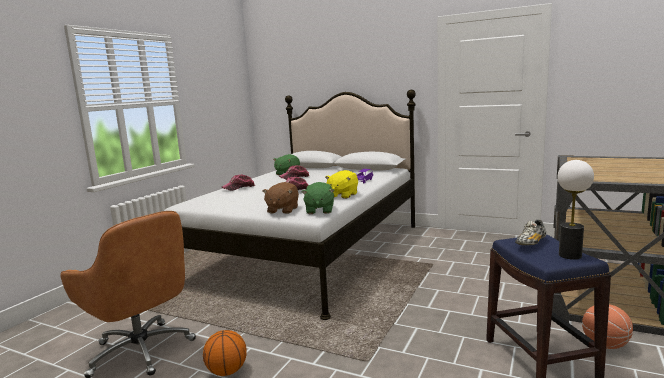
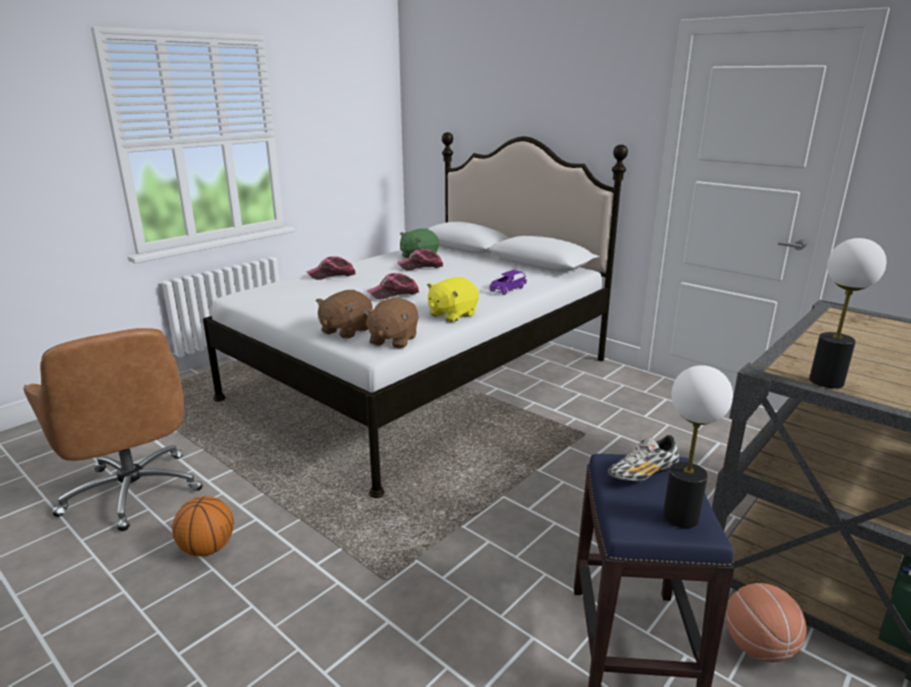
camera: 15 degrees right, 10 degrees up
(319, 210) = (393, 340): green plush toy -> brown plush toy
(603, 179) = (825, 381): none -> table lamp

